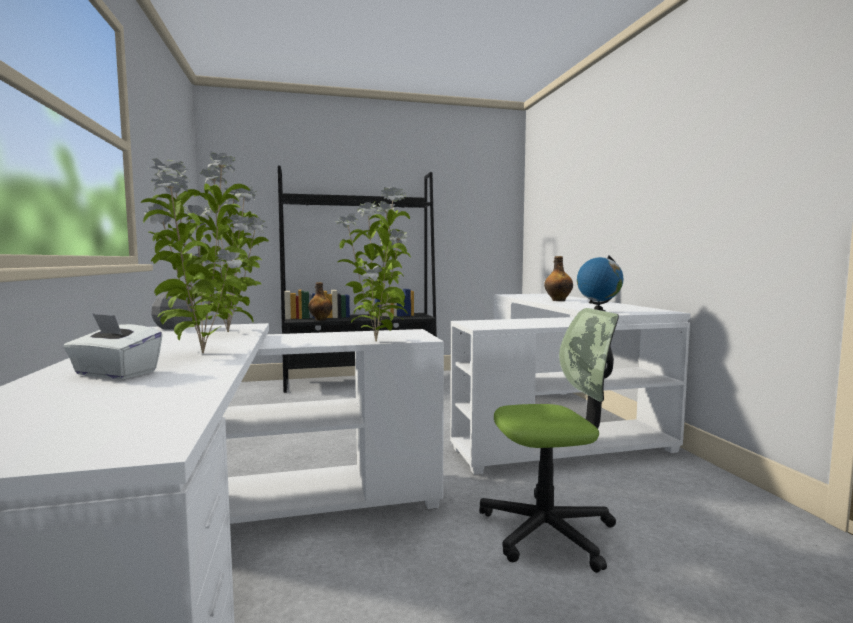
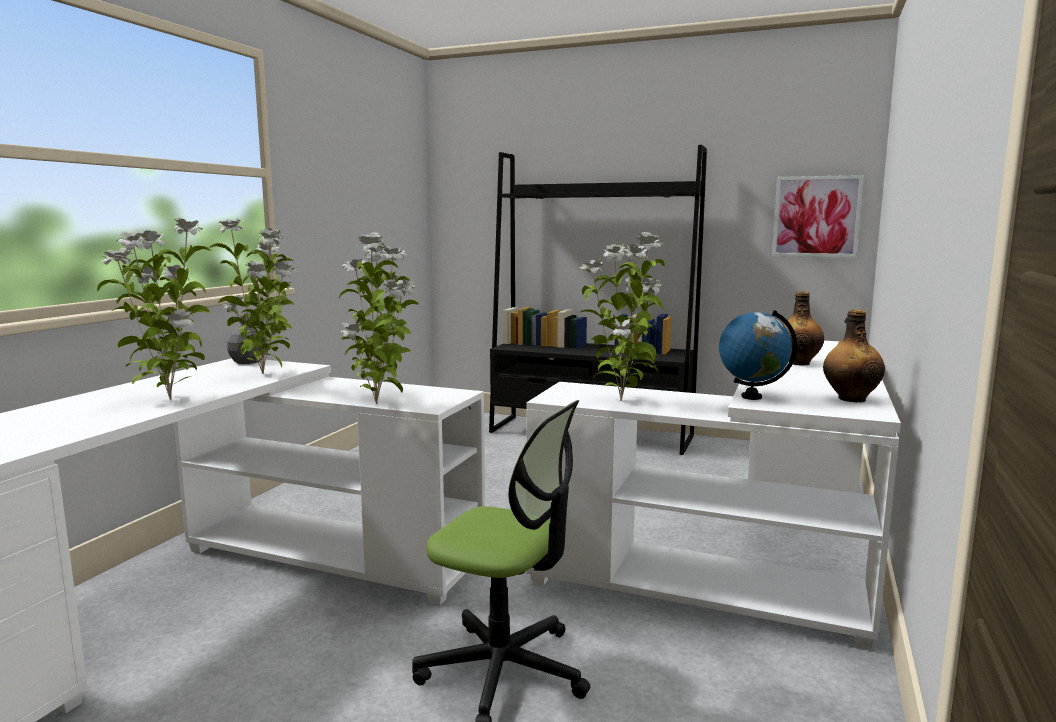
camera: 35 degrees right, 5 degrees up
(115, 374) = (71, 412): white tissue box -> none
(320, 320) = (535, 349): bottle -> bottle (851, 399)
(491, 223) = (816, 216): none -> picture
(522, 323) = (622, 400): none -> potted plant

